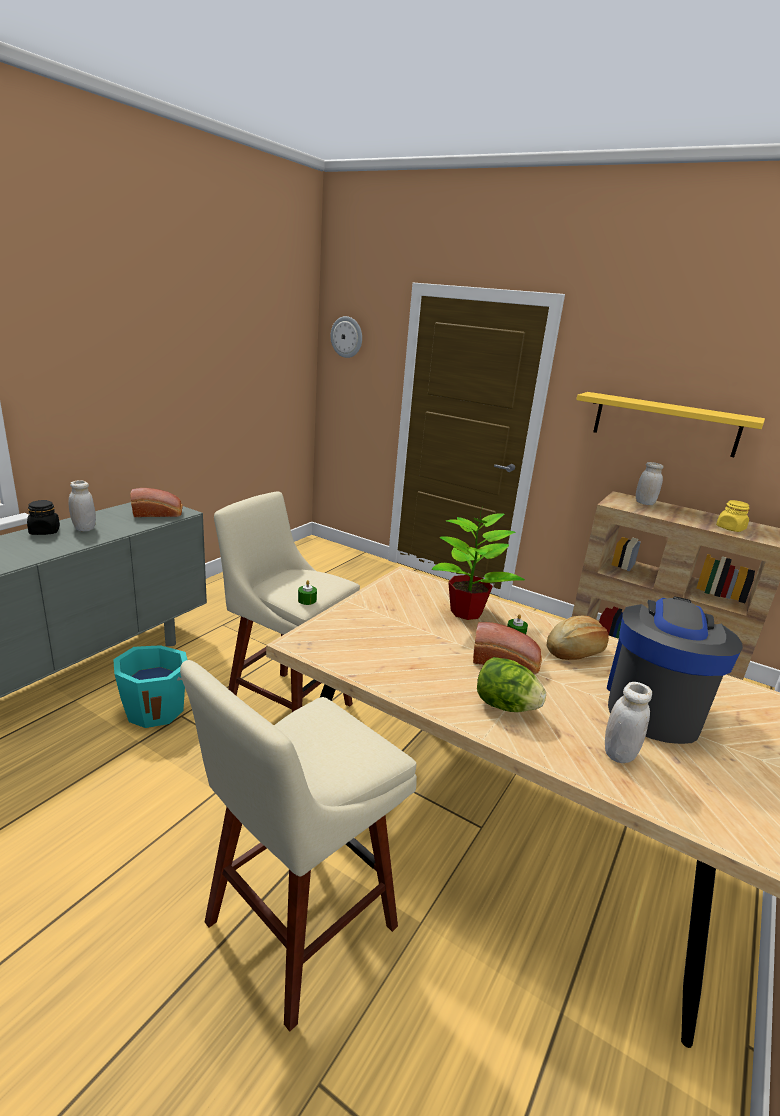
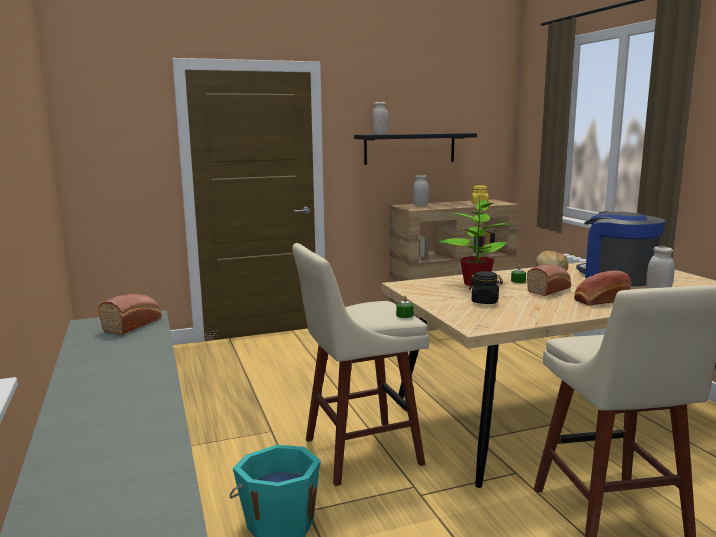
camera: 50 degrees left, 10 degrees down
(44, 531) = (82, 377): black jar -> black jar (485, 301)
(84, 528) = (112, 358): white jar -> white jar (380, 134)
(347, 337) = (96, 119): wall clock -> none
(505, 706) = (599, 300): lettuce -> bread
(665, 424) = (410, 148): yellow shelf -> black shelf

